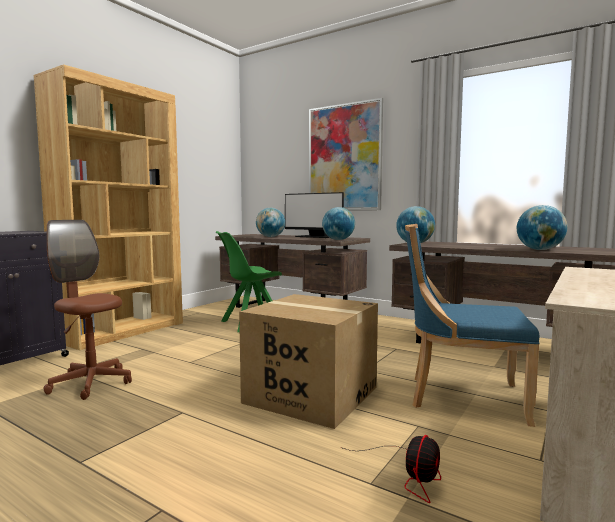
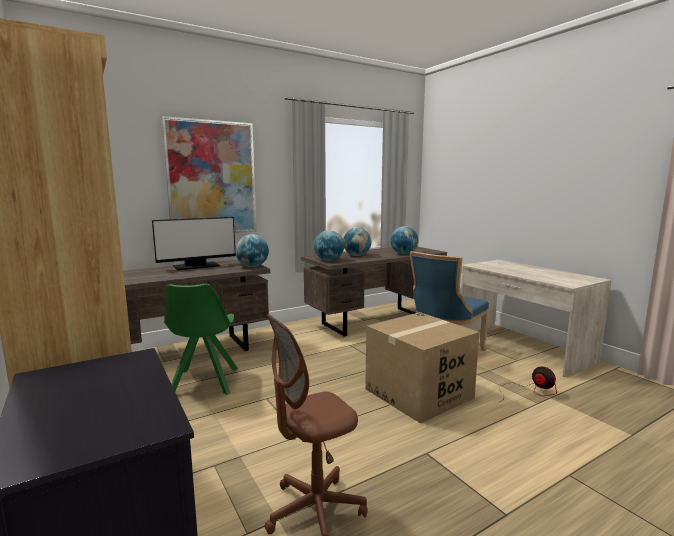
camera: 65 degrees left, 5 degrees up
(270, 237) = (158, 276): globe -> globe (356, 255)

